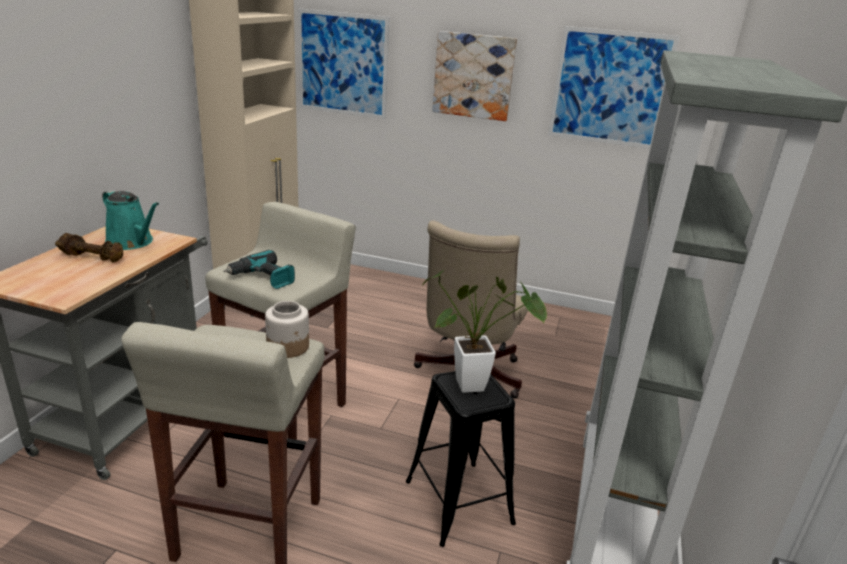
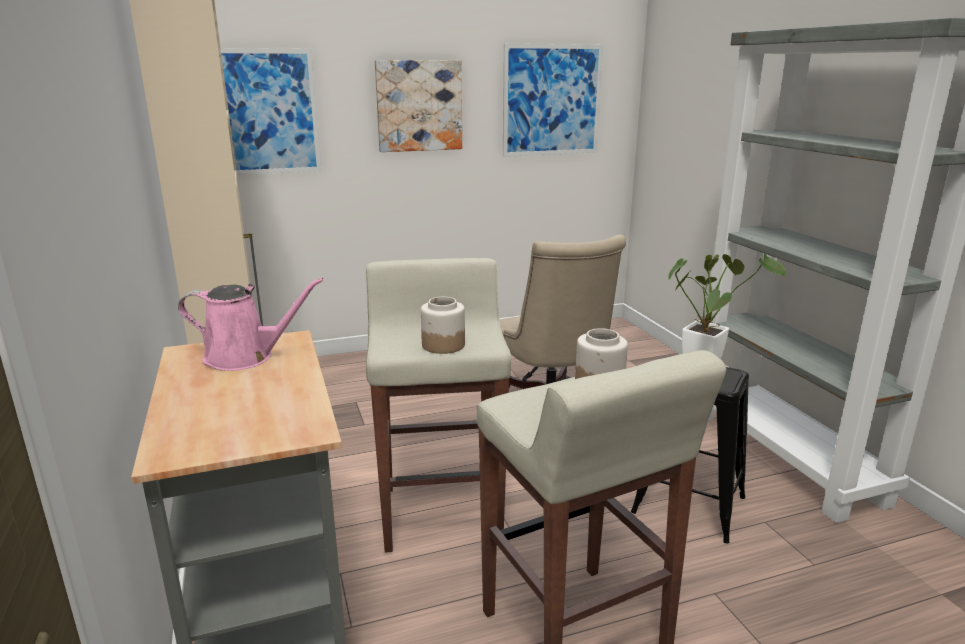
camera: 35 degrees left, 5 degrees down
(93, 257) = (235, 386): brown dumbbell -> none
(132, 242) = (245, 357): turquoise watering can -> pink watering can
(262, 278) = (443, 345): power drill -> jar

